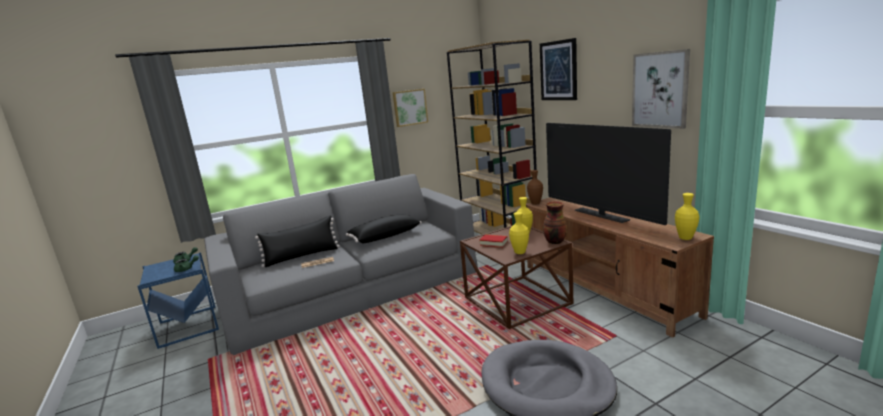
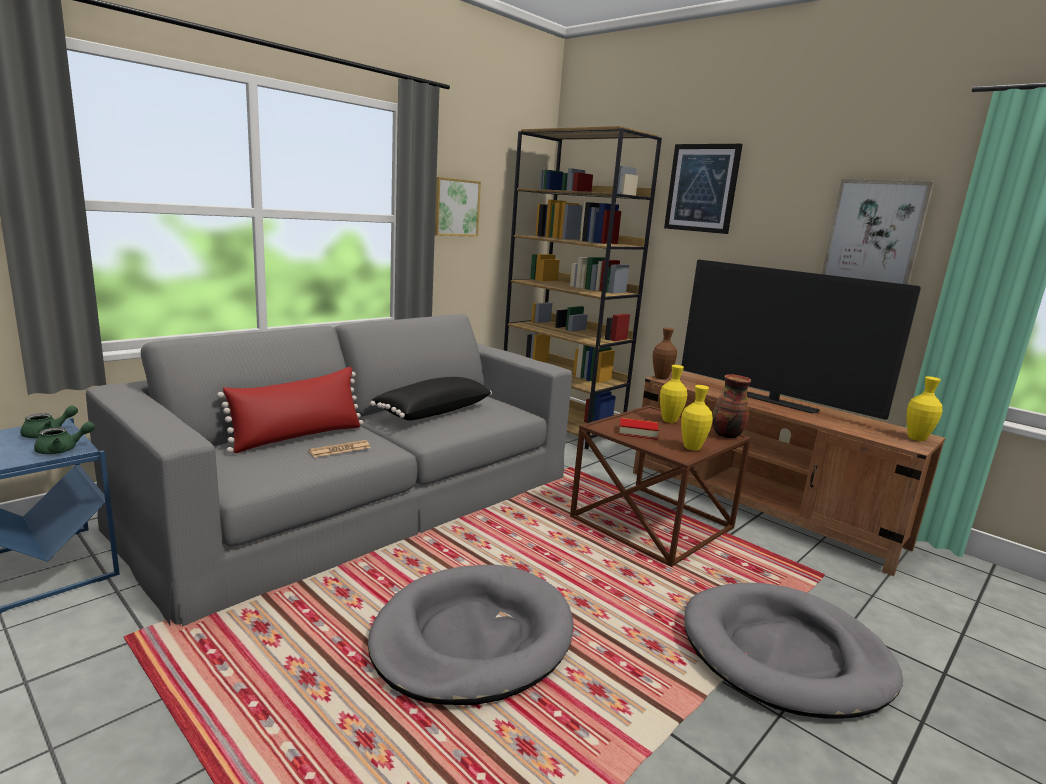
camera: 20 degrees left, 0 degrees up
(302, 256) = (298, 437): black pillow -> red pillow
(364, 367) = (472, 638): none -> grey dog bed

